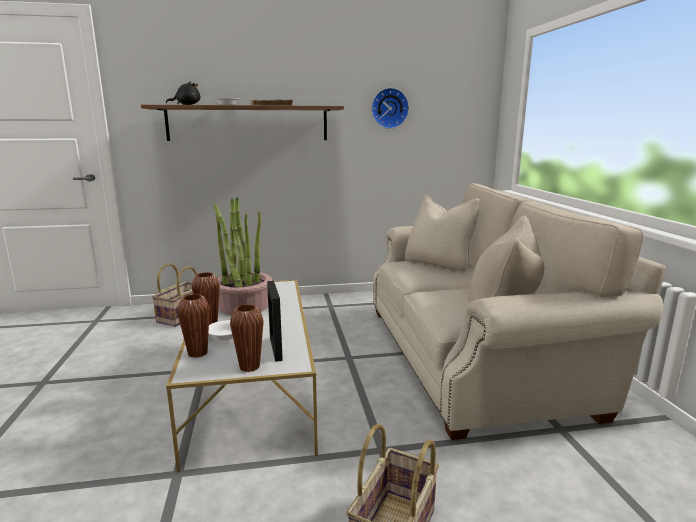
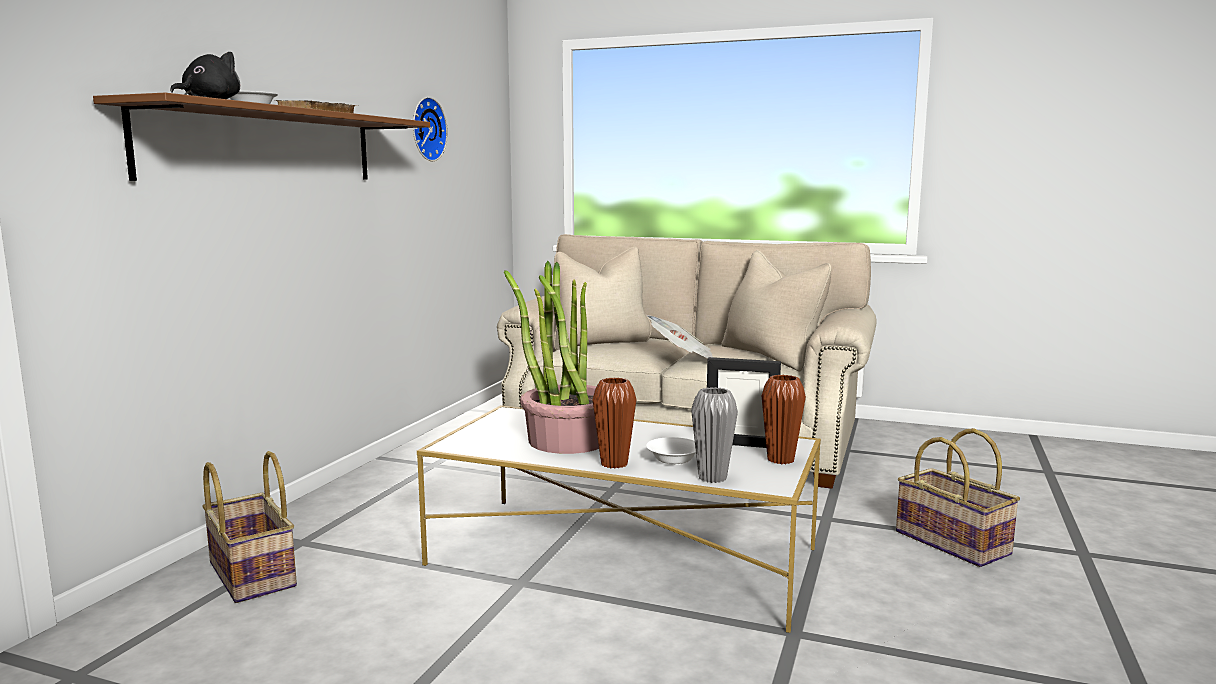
camera: 60 degrees left, 5 degrees down
(197, 353) = (712, 478): brown vase -> grey vase
(429, 288) = (682, 357): none -> newspaper

